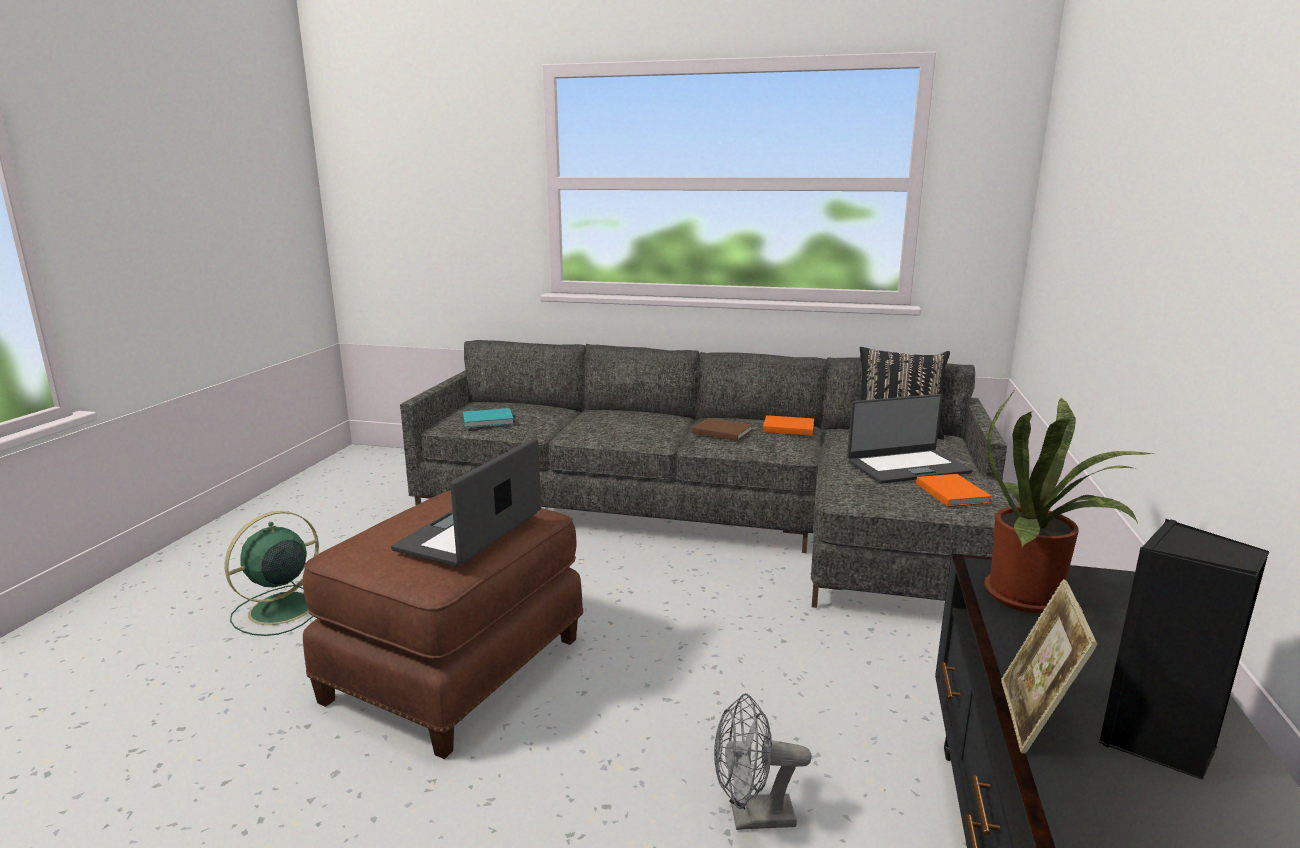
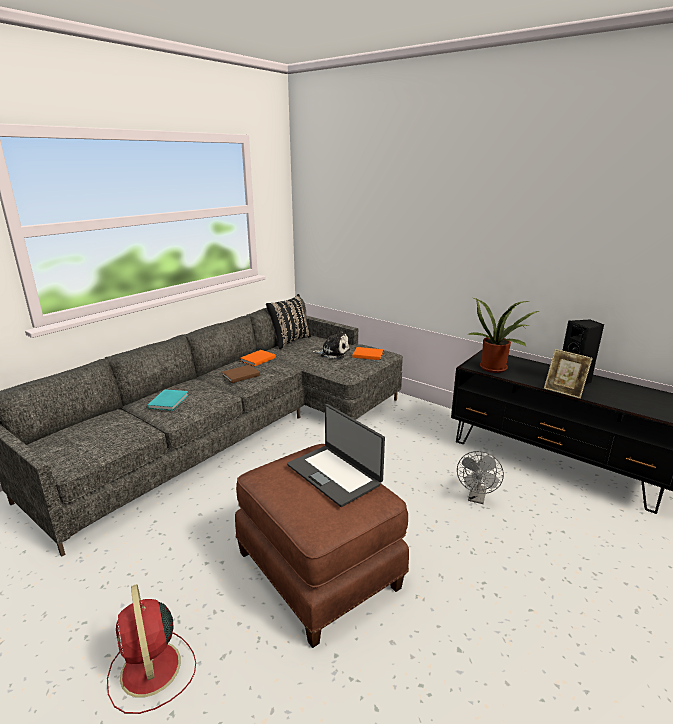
camera: 65 degrees left, 5 degrees up
(279, 610) = (151, 671): green fan -> red fan
(489, 420) = (100, 443): turquoise book -> turquoise book (169, 401)
(907, 467) = (333, 353): laptop -> plush toy

